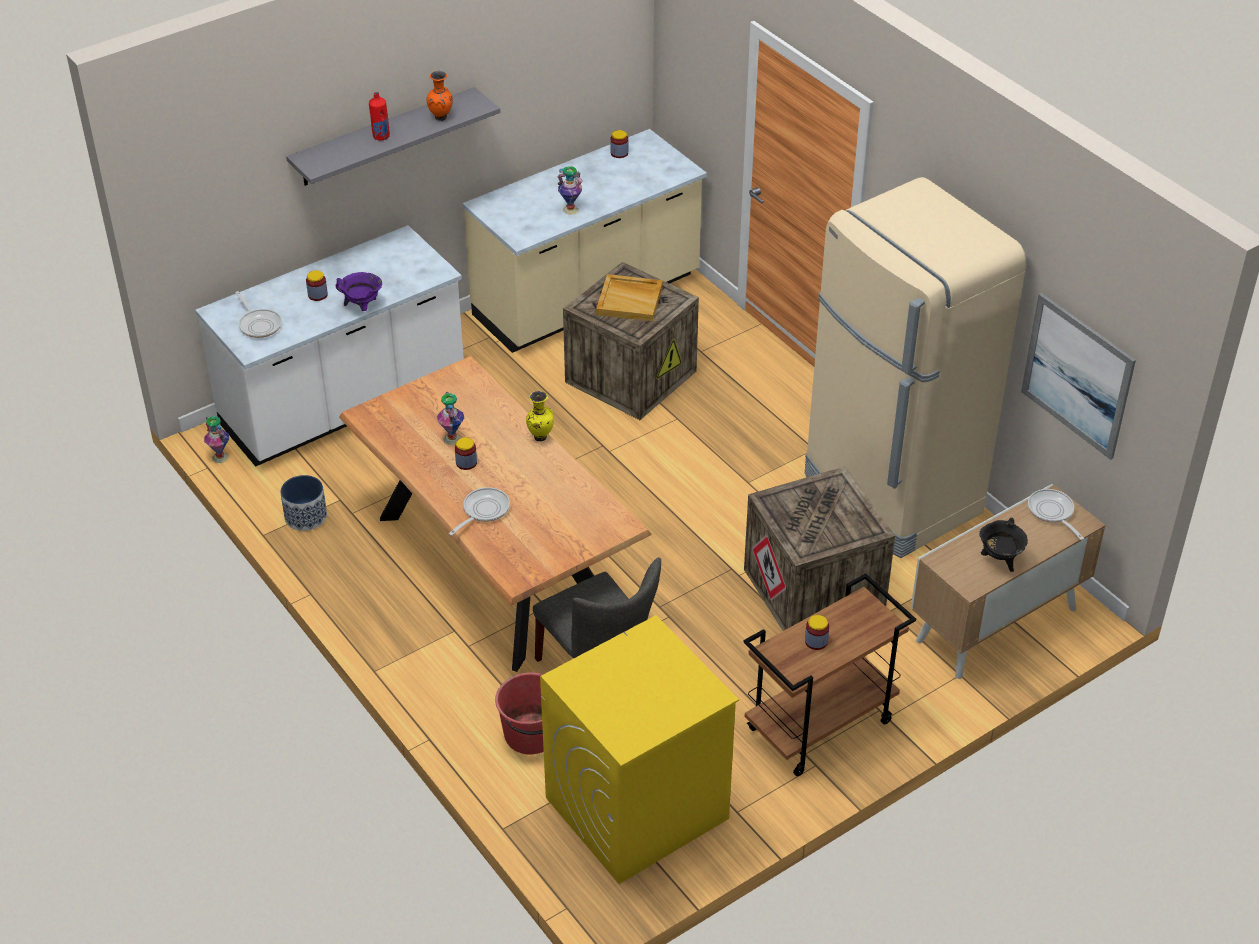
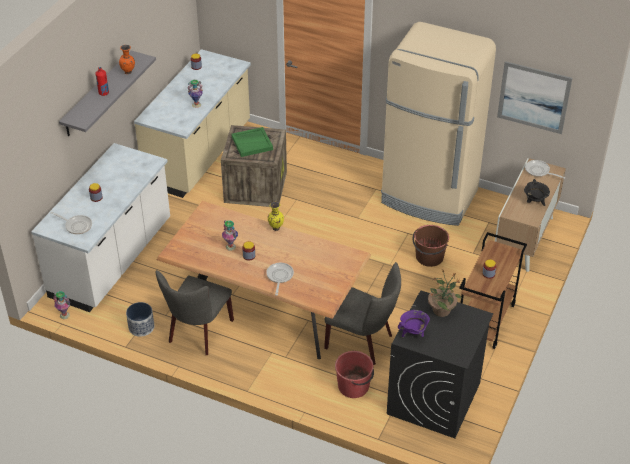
camera: 30 degrees left, 0 degrees up
(362, 307) = (127, 195): purple cooking pot -> purple cooking pot (413, 334)
(374, 559) = (198, 333): none -> grey chair
(630, 300) = (252, 143): beige tray -> green tray
(636, 809) = (433, 399): yellow washing machine -> black washing machine
(661, 659) = (442, 310): none -> potted plant
(811, 589) = (429, 257): crate -> brown bucket

